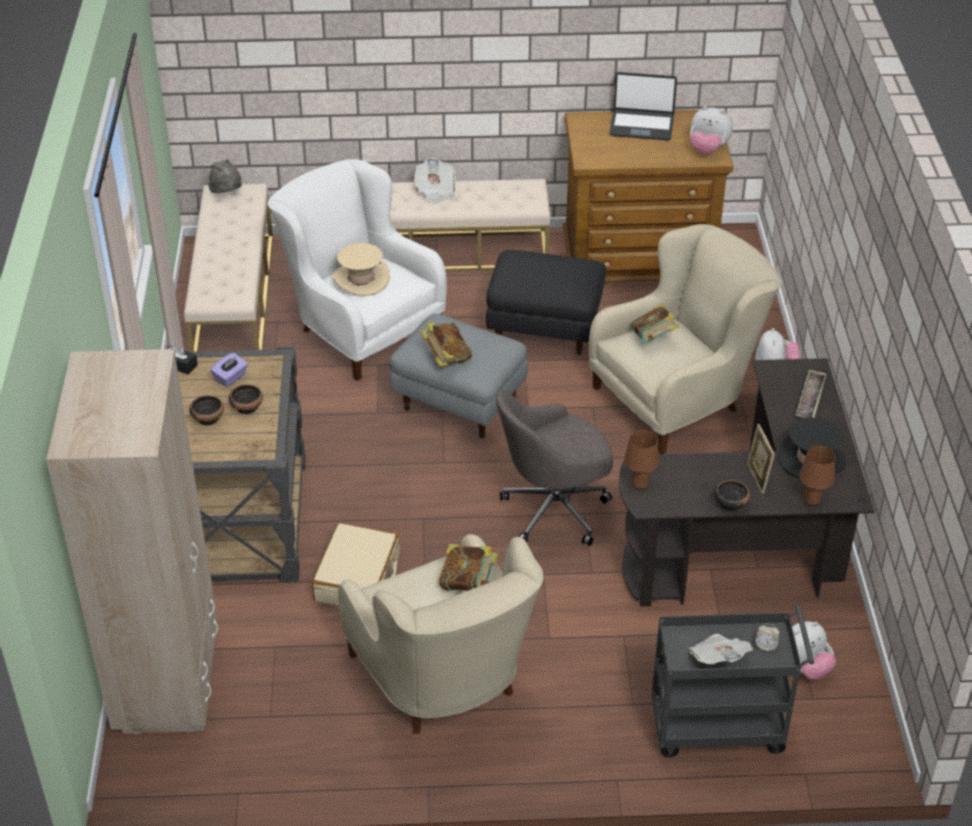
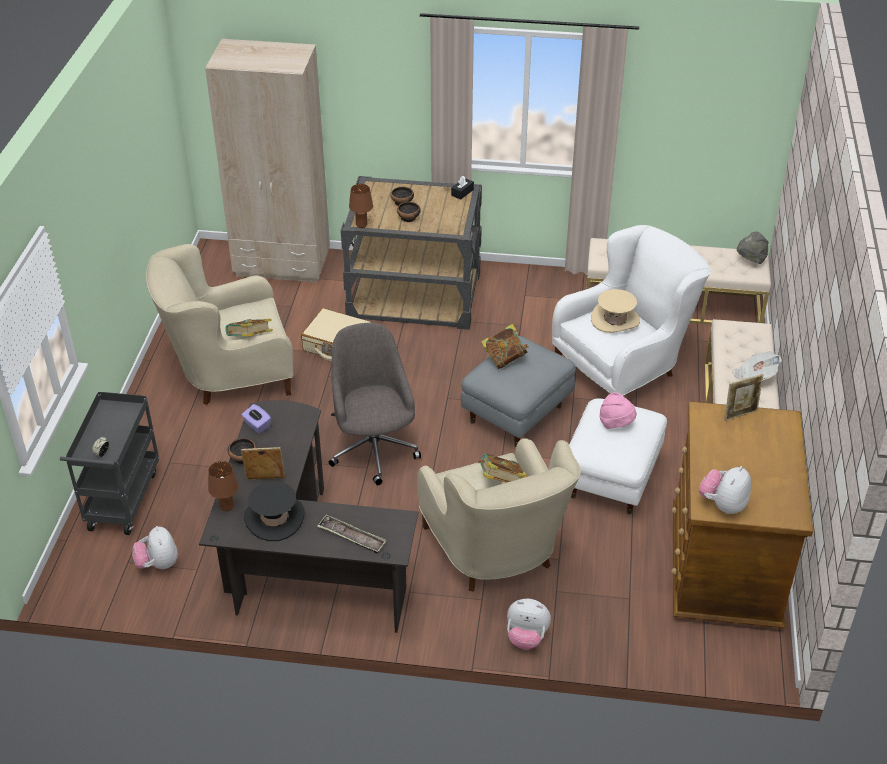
camera: 100 degrees right, 0 degrees up
(230, 378) = (443, 212): purple tissue box -> purple tissue box (257, 425)
(534, 274) = (616, 424): none -> pink hat
(545, 329) = (611, 480): black ottoman -> white ottoman
(582, 142) = (740, 414): none -> picture frame
(639, 485) = (284, 411): brown table lamp -> brown table lamp (361, 225)
(641, 126) = (772, 462): laptop -> none
(718, 659) = (103, 427): newspaper -> none

